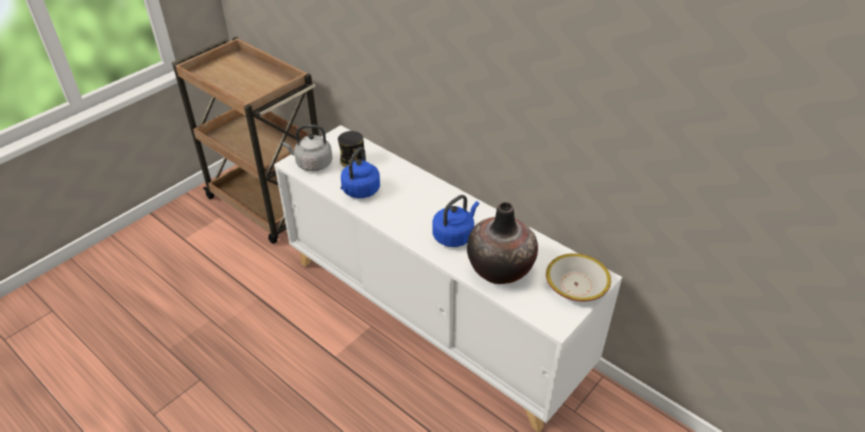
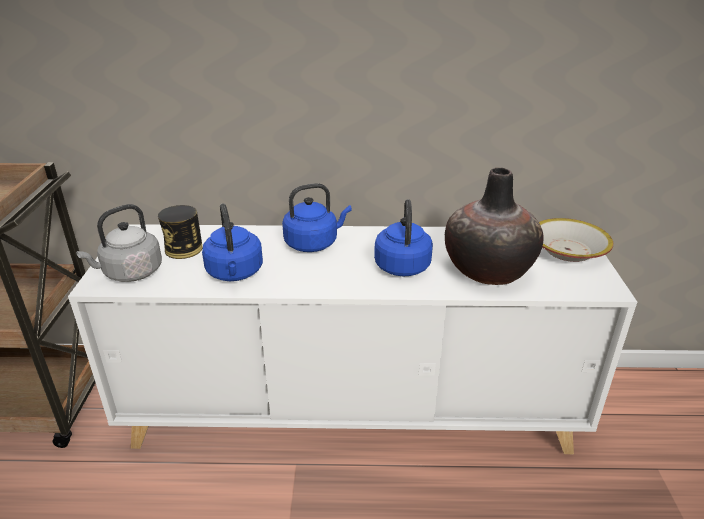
camera: 40 degrees left, 10 degrees down
(424, 193) = (314, 243): none -> blue kettle

